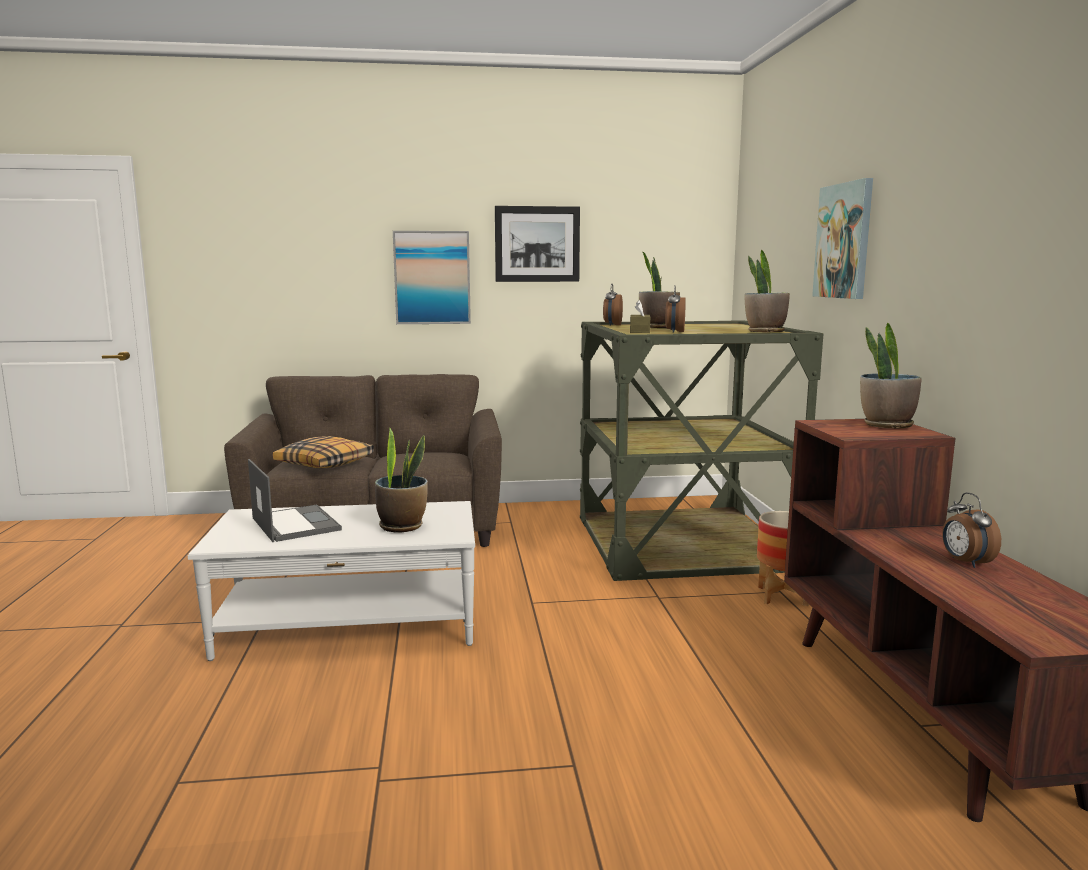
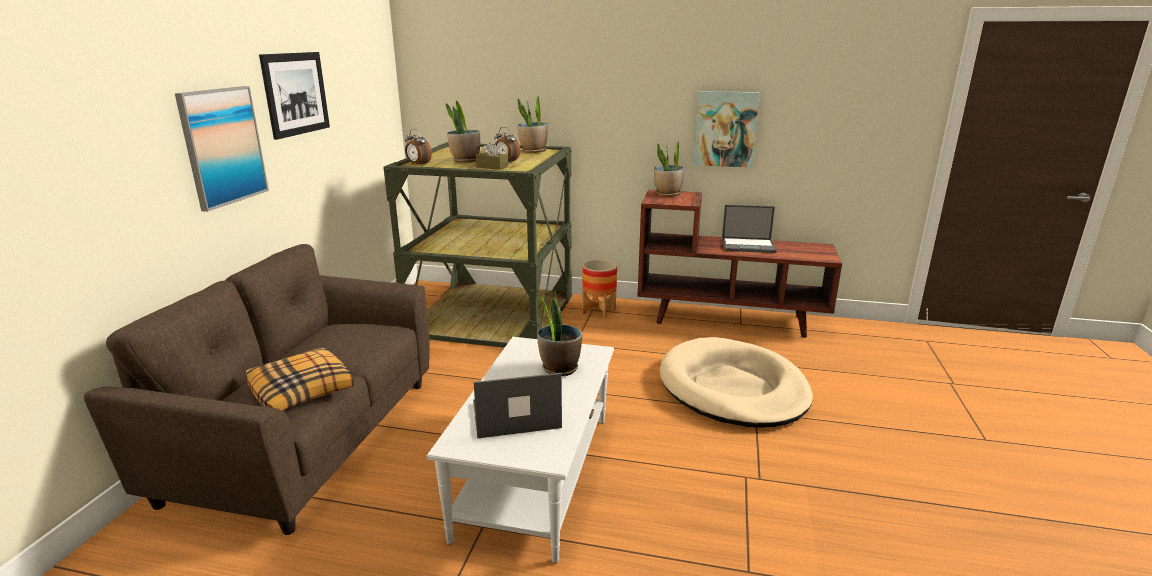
camera: 70 degrees left, 10 degrees up
(639, 736) = (732, 388): none -> beige dog bed
(844, 241) = (577, 86): picture -> picture (725, 129)
(965, 562) = (748, 245): alarm clock -> laptop

